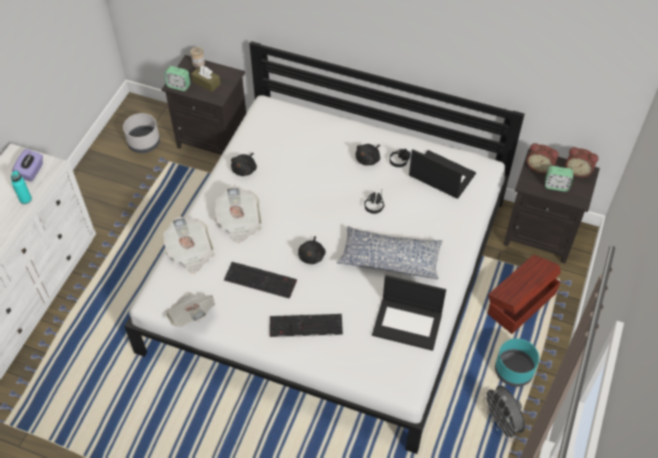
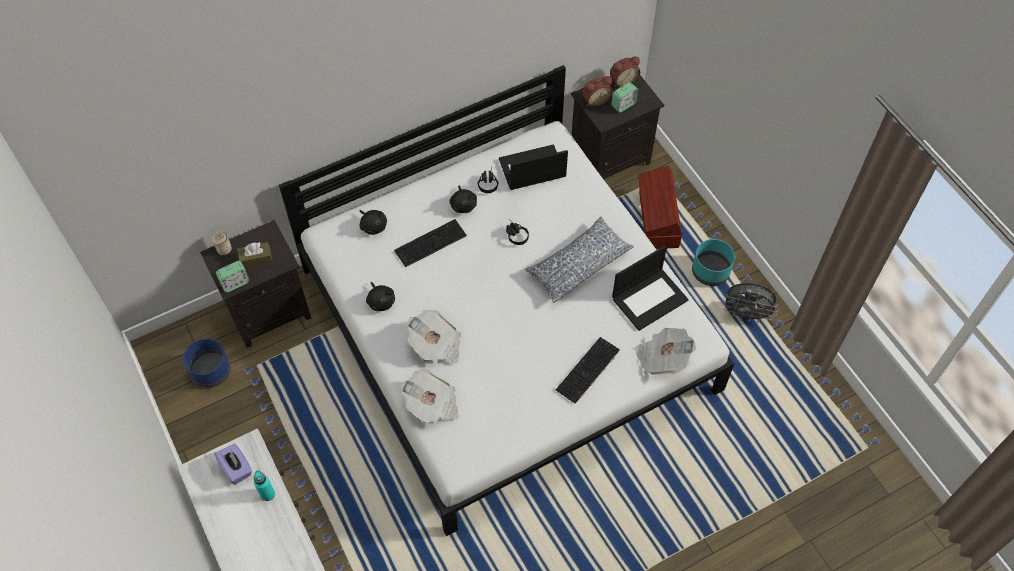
camera: 50 degrees left, 5 degrees up
(144, 143) = (211, 371): grey planter -> blue planter
(191, 314) = (499, 448): newspaper -> newspaper (662, 358)
(261, 279) = (512, 370): keyboard -> keyboard (430, 242)
(312, 255) = (522, 316): black plush toy -> black plush toy (373, 225)

